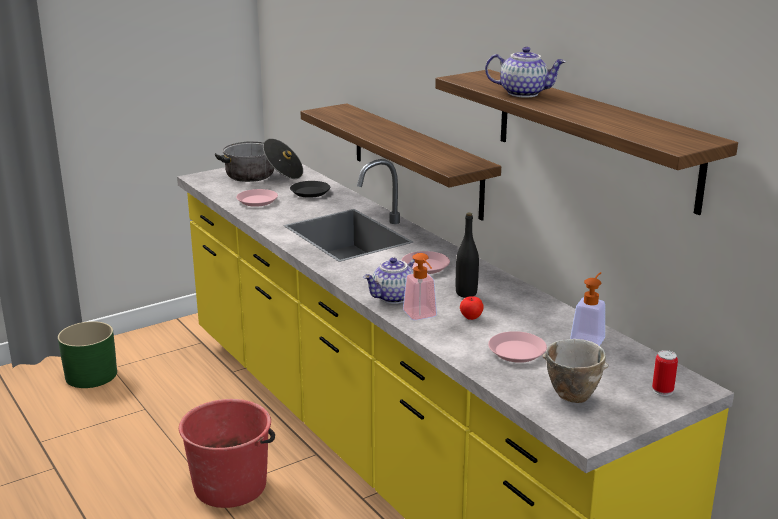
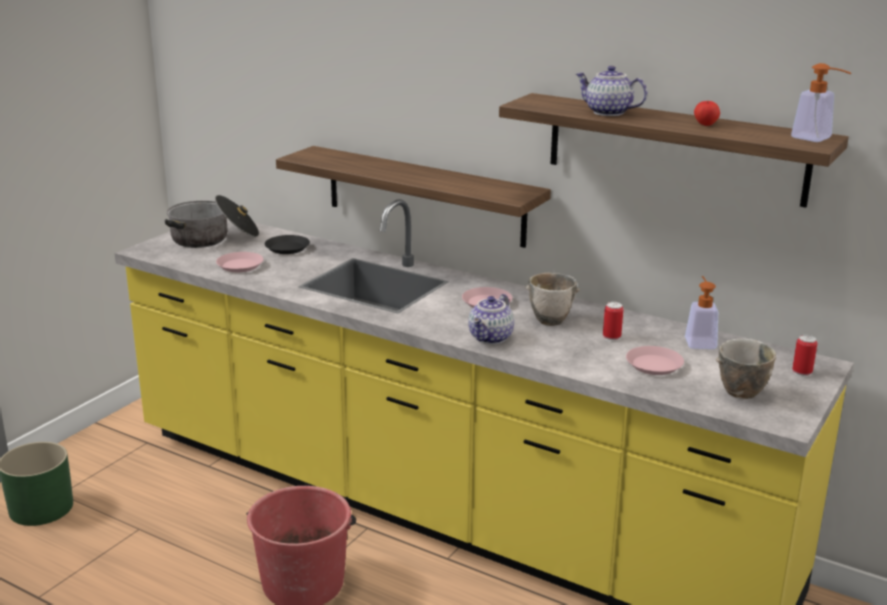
camera: 25 degrees left, 0 degrees up
(422, 316) = (537, 350): soap dispenser -> soap dispenser (817, 139)
(466, 293) = (552, 321): black bottle -> bowl
(471, 317) = (581, 342): apple -> apple (705, 124)
(505, 318) = (611, 337): none -> can
(524, 93) = (607, 112): teapot -> teapot turned 135 degrees counterclockwise

